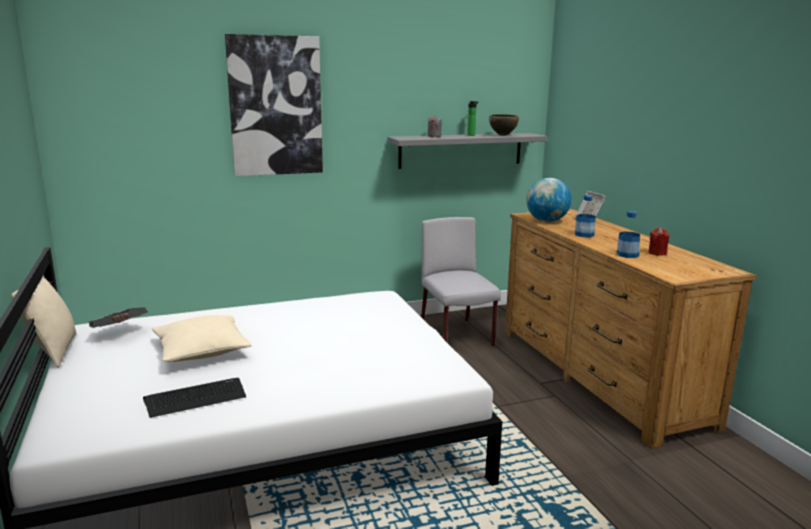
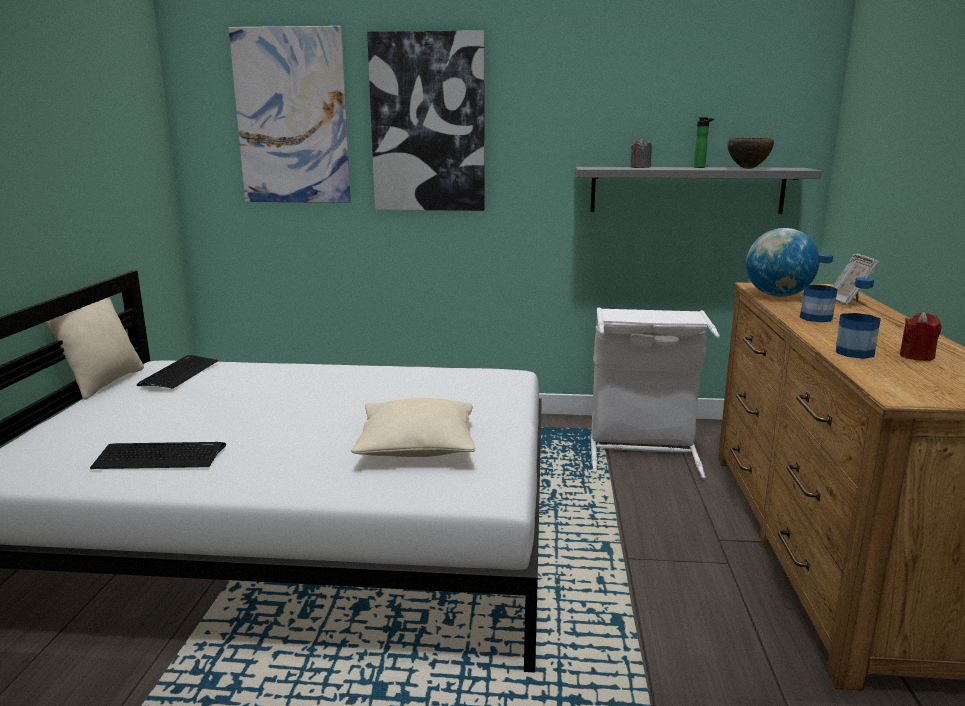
camera: 25 degrees right, 0 degrees up
(120, 332) = (179, 373): newspaper -> keyboard
(157, 102) = (291, 117): none -> picture
(201, 351) = (230, 406): beige pillow -> beige pillow (417, 446)
(457, 336) = (643, 452): grey chair -> white laundry basket

